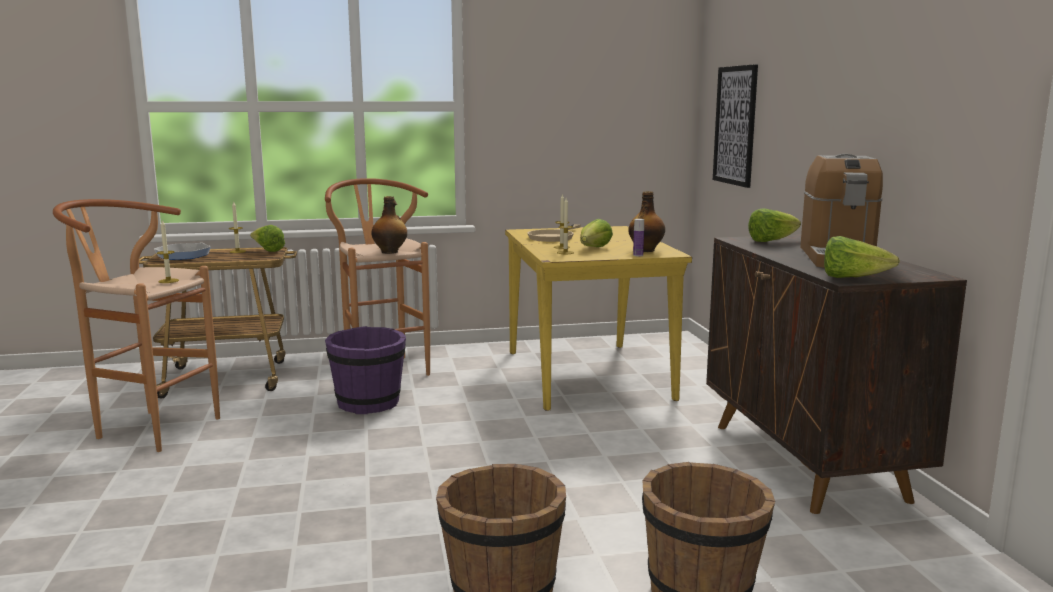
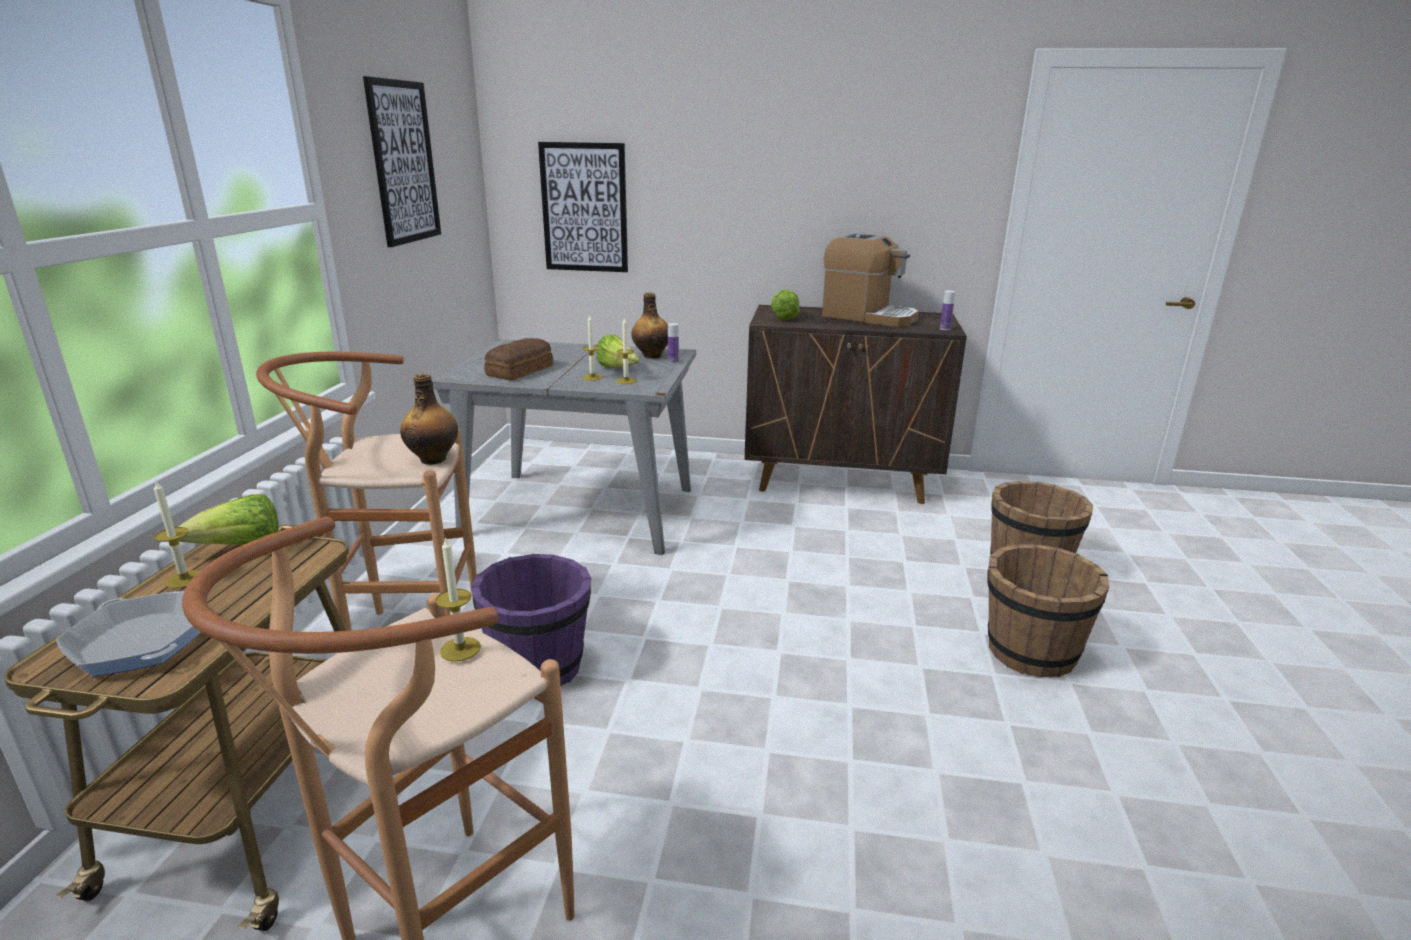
camera: 70 degrees left, 10 degrees up
(554, 236) = (522, 370): beige frying pan -> bread
(567, 82) = (403, 163): none -> picture
(588, 374) = (583, 511): yellow dining table -> grey dining table
(852, 278) = (945, 329): lettuce -> bottle

